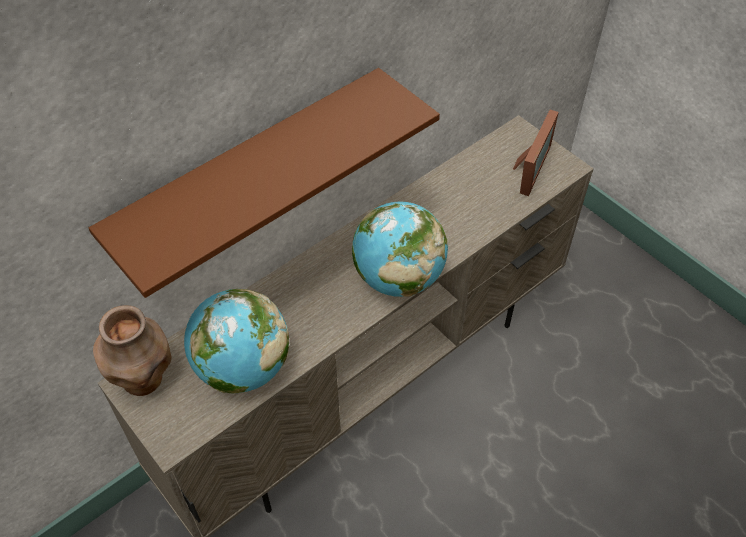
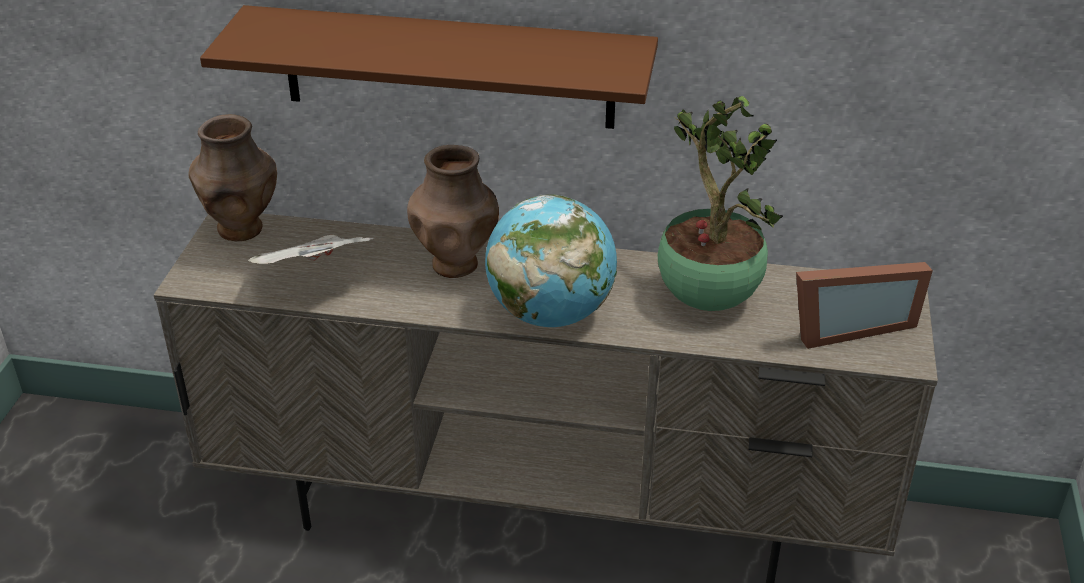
camera: 50 degrees right, 15 degrees down
(242, 368) = (316, 276): globe -> newspaper
(306, 290) = (456, 263): none -> brown vase
(450, 205) = (705, 298): none -> potted plant

